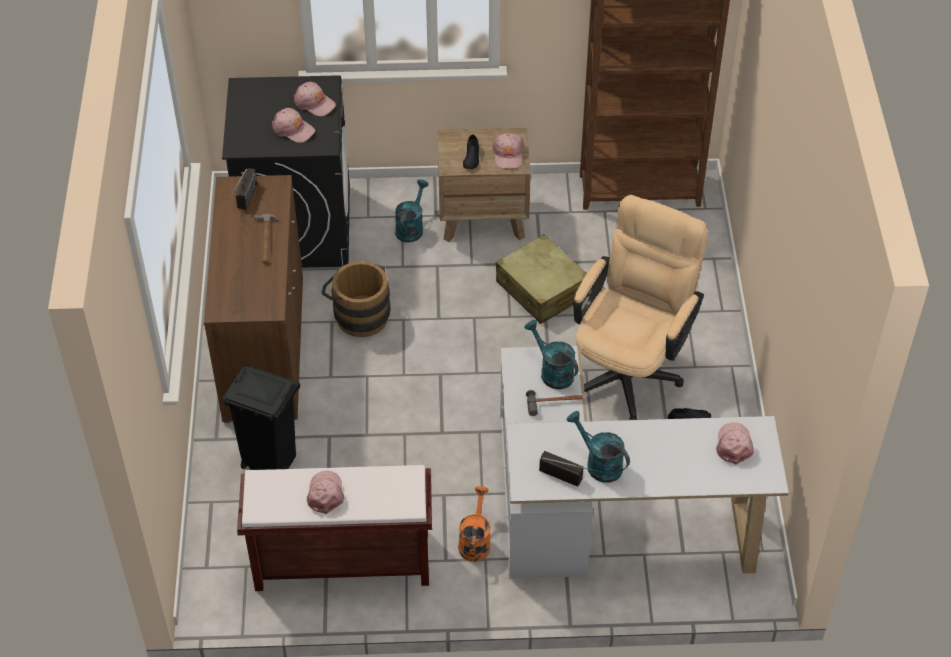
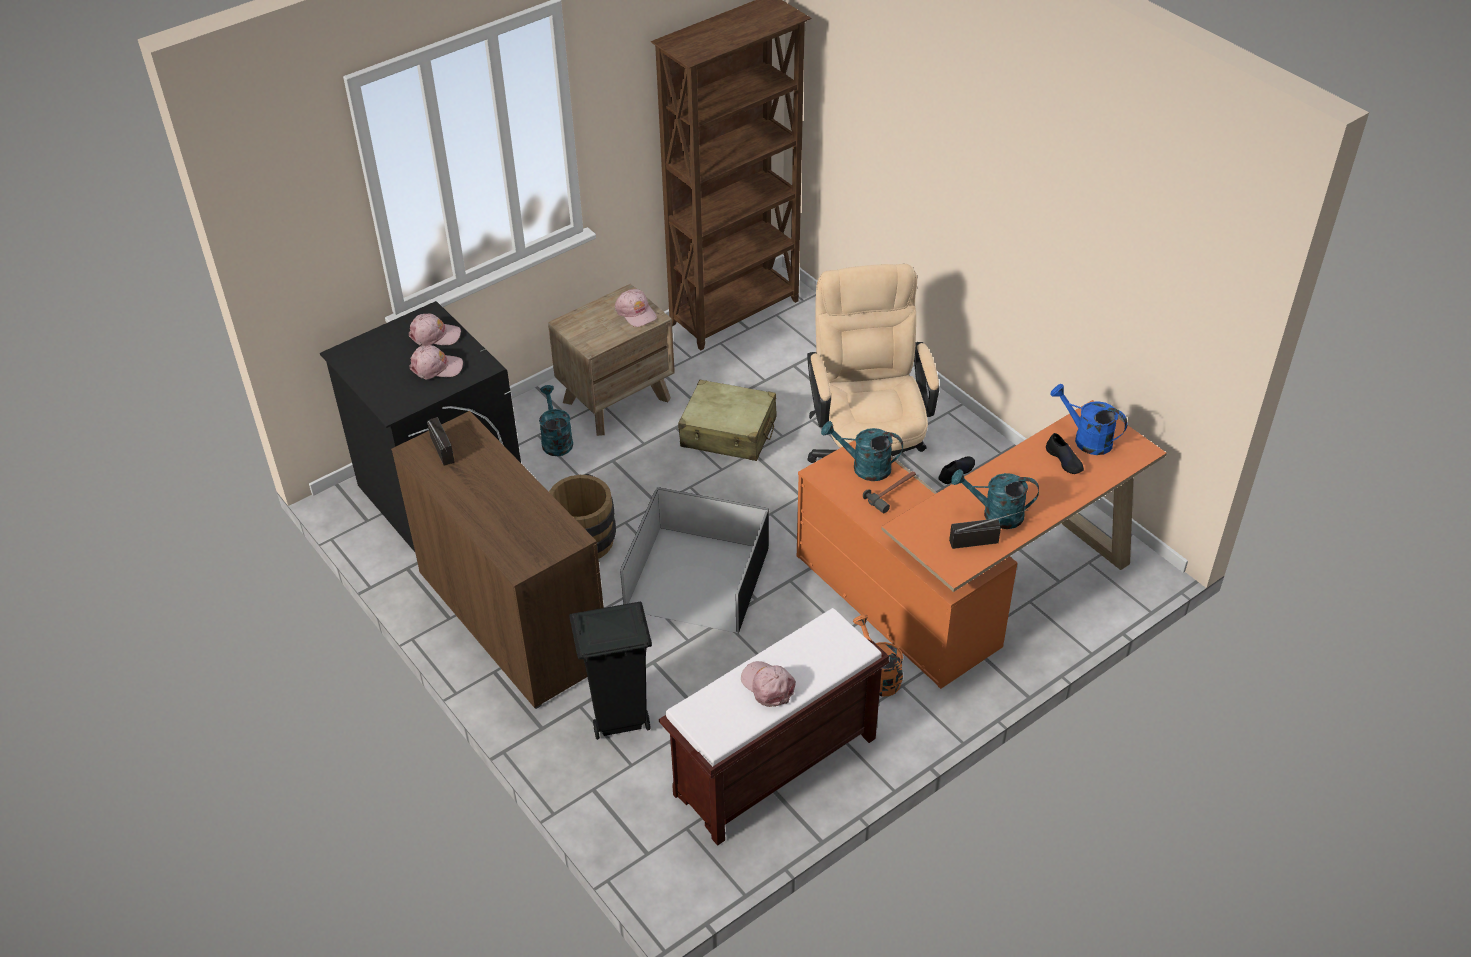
camera: 35 degrees left, 5 degrees down
(266, 240) = (504, 479): hammer -> none
(414, 390) = (695, 578): none -> black storage box
(471, 157) = (604, 330): black shoe -> black shoe (1064, 460)
(606, 515) = (967, 587): white desk -> orange desk
(734, 445) = (1086, 439): pink cap -> blue watering can

